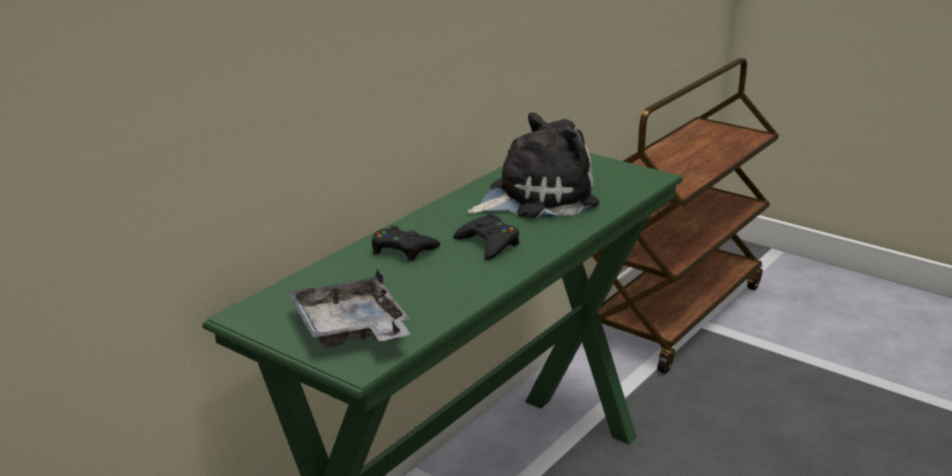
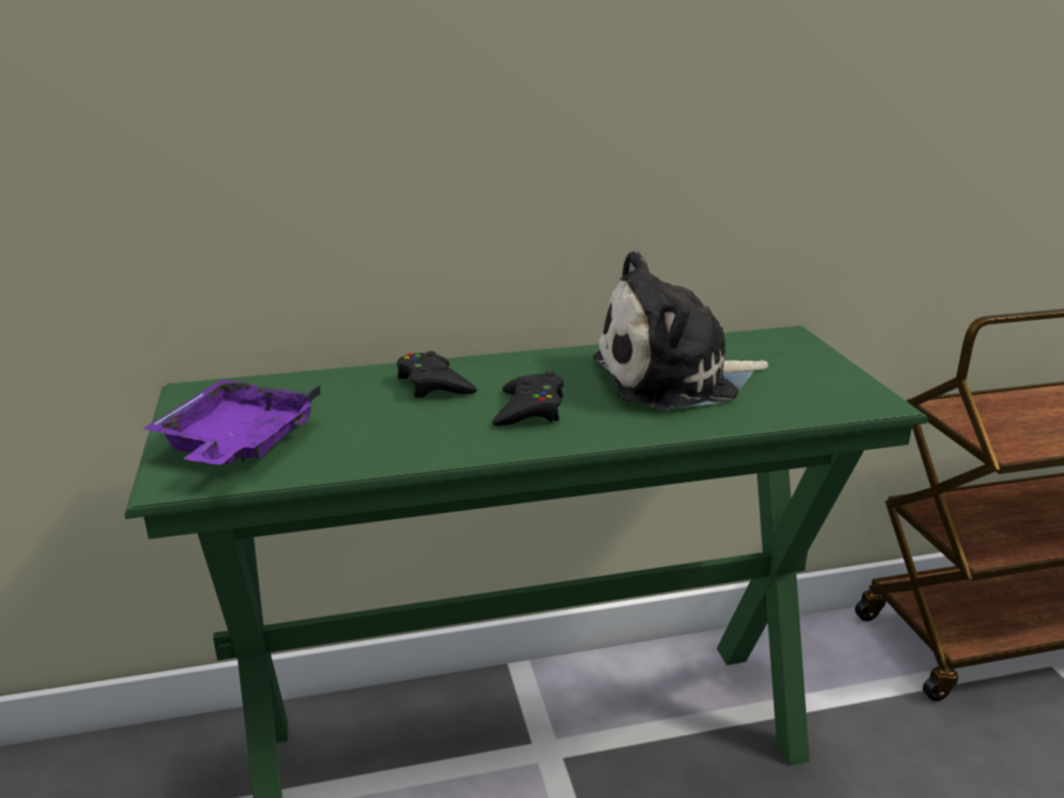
camera: 40 degrees right, 0 degrees up
(351, 330) = (237, 443): grey tray -> purple tray
(535, 198) = (674, 379): plush toy -> plush toy turned 150 degrees clockwise

